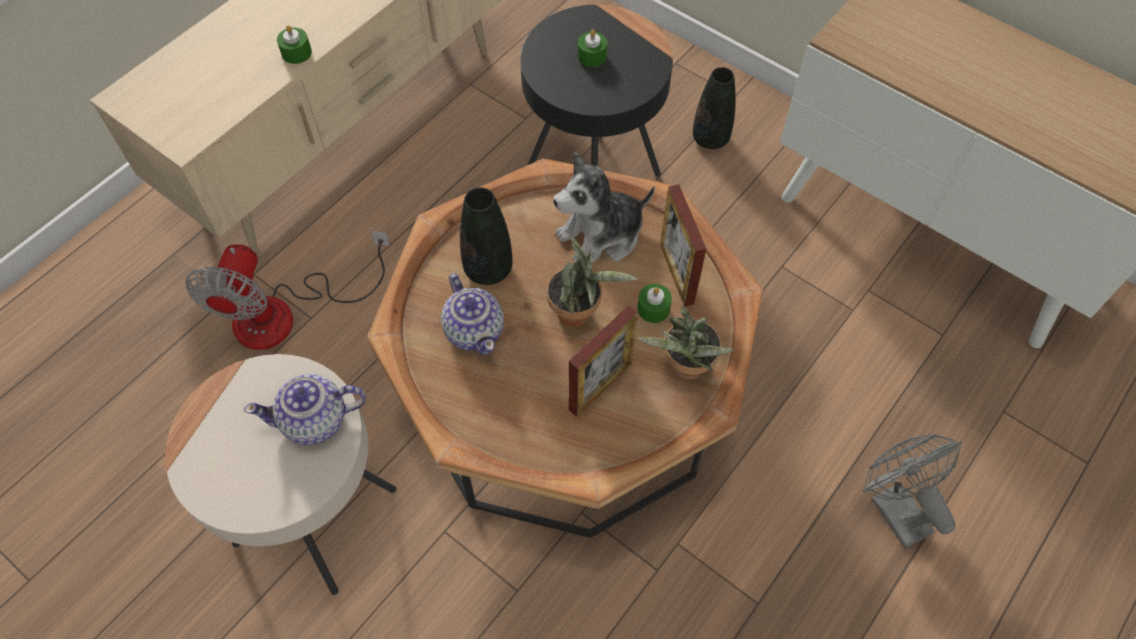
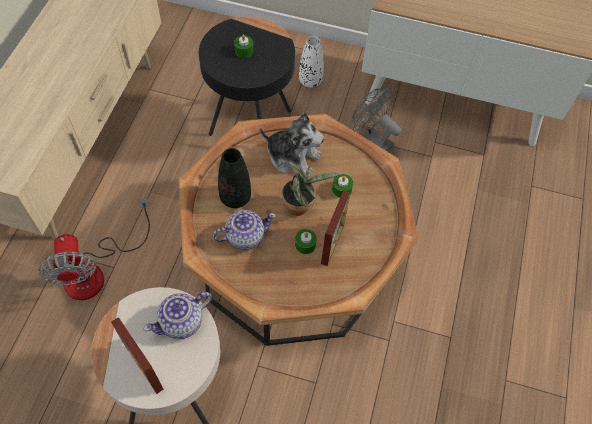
camera: 25 degrees left, 0 degrees up
(296, 53) = (58, 100): green candle -> green candle (305, 244)
(475, 330) = (244, 236): teapot -> teapot turned 60 degrees counterclockwise
(601, 236) = (293, 157): plush toy -> plush toy turned 105 degrees counterclockwise
(676, 274) = (345, 165): picture frame -> picture frame (144, 368)
(684, 369) = (374, 218): potted plant -> none
(710, 139) = (310, 81): black vase -> white vase
(893, 507) = (498, 258): grey fan -> grey fan (371, 140)

